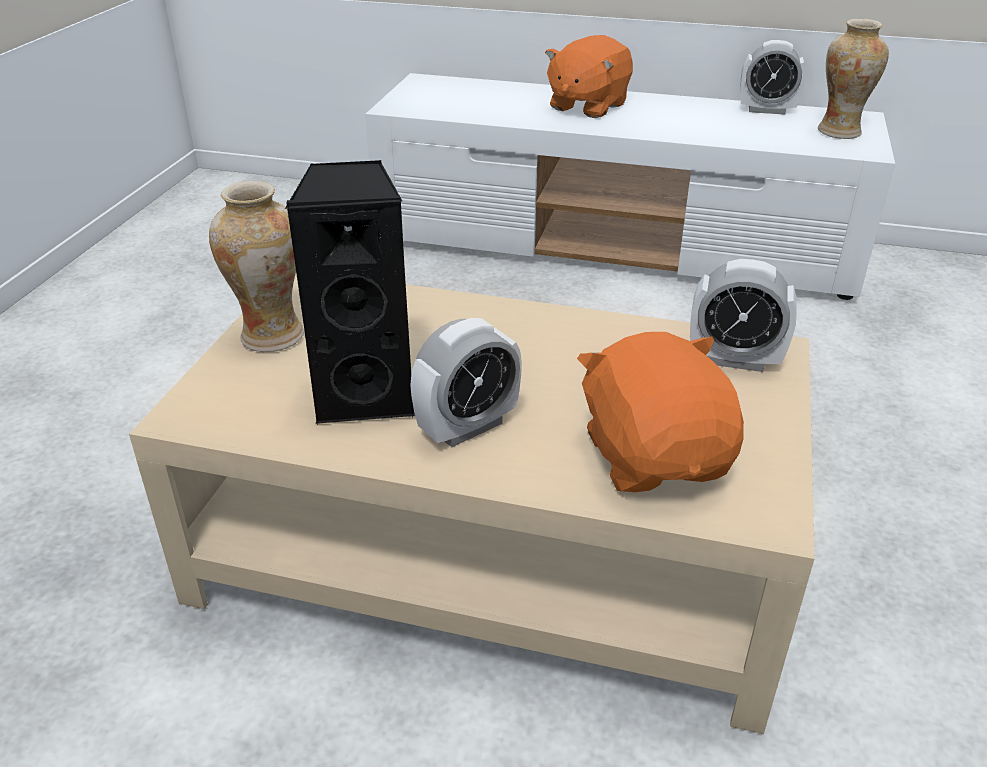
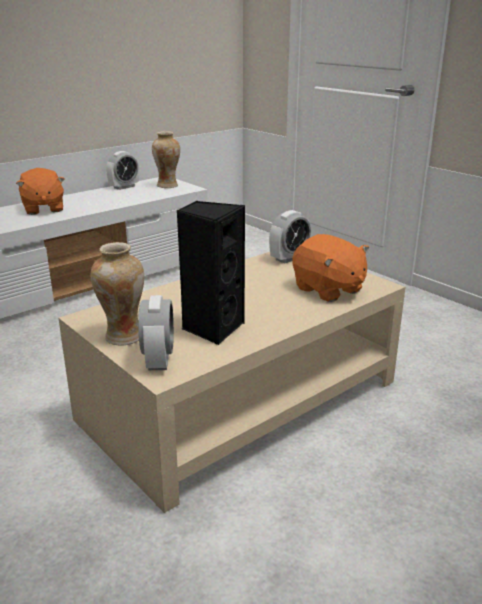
camera: 55 degrees left, 10 degrees down
(467, 427) = (265, 315): alarm clock -> alarm clock (158, 360)
(655, 457) = (328, 290): orange plush toy -> orange plush toy turned 150 degrees counterclockwise

